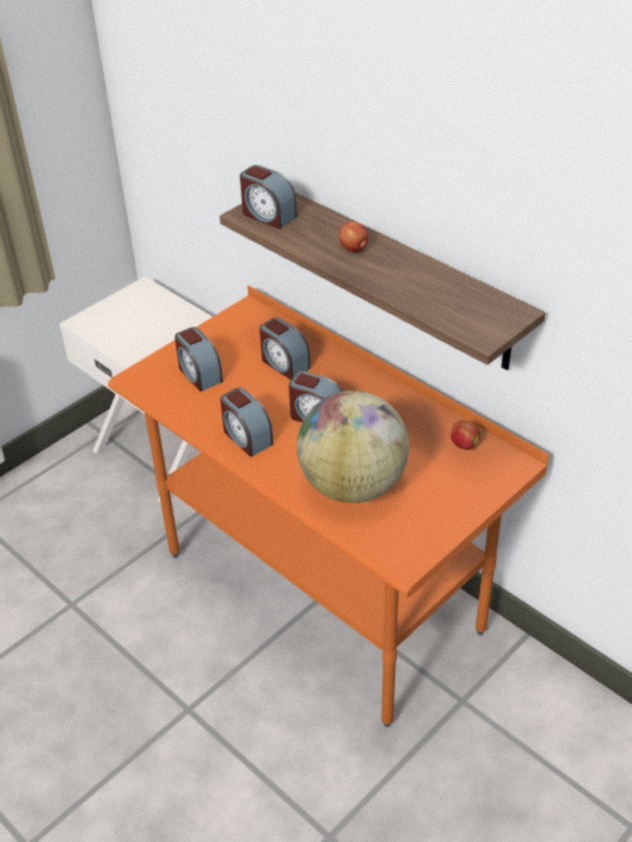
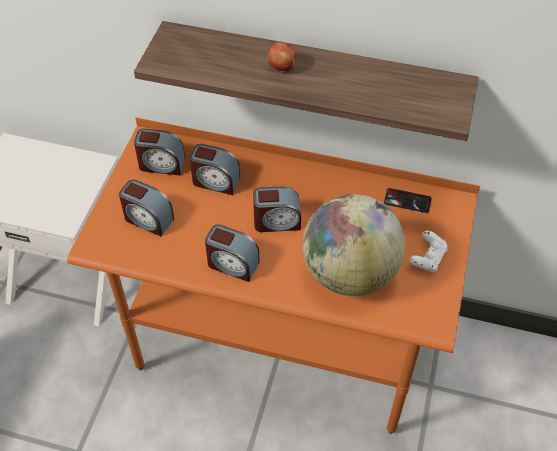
camera: 30 degrees left, 10 degrees up
(268, 215) = (180, 57): alarm clock -> alarm clock (161, 164)
(443, 502) = (427, 258): none -> white game controller
(463, 444) = (407, 200): apple -> phone

